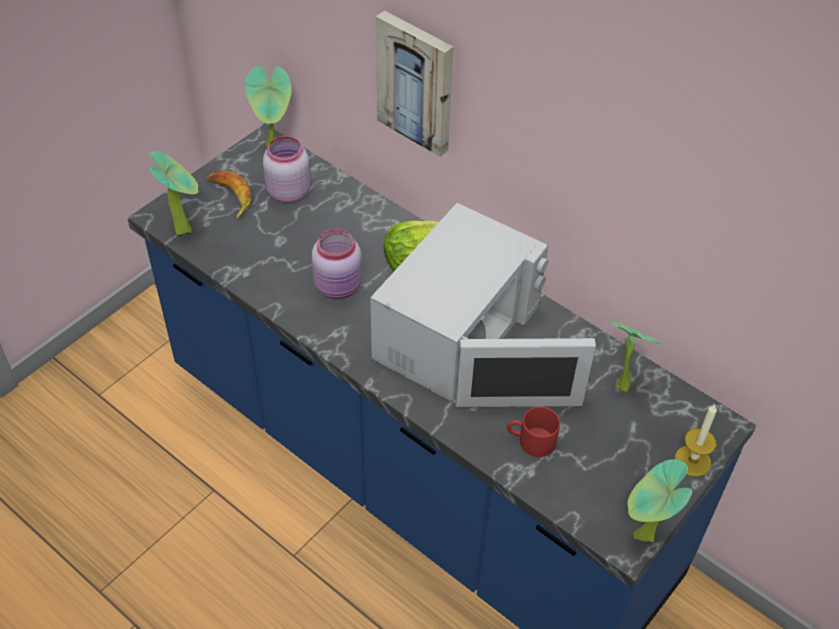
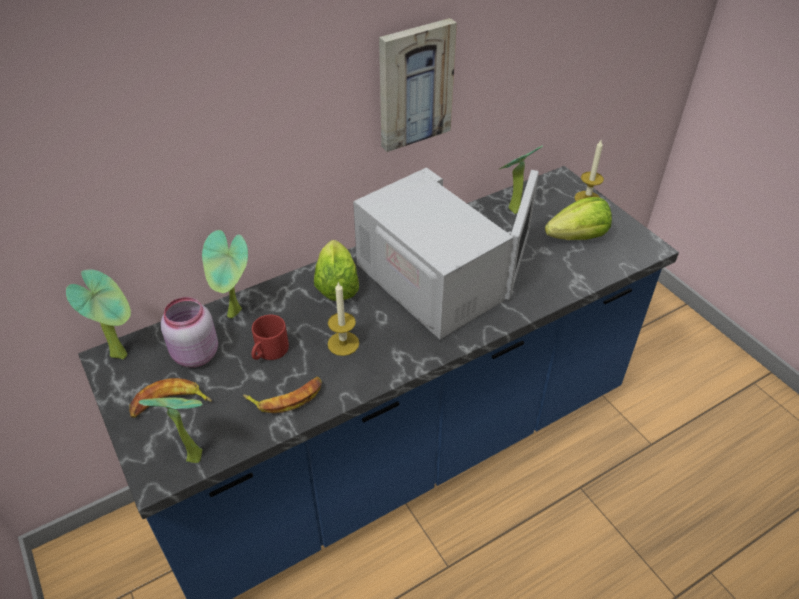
camera: 70 degrees left, 5 degrees down
(260, 267) = (286, 397): none -> banana
(339, 287) = (343, 343): pink jar -> candle
(417, 82) = (249, 147): picture -> picture (414, 84)
(530, 441) = (552, 269): red mug -> red mug (269, 352)
(605, 460) = (578, 237): none -> lettuce
(641, 539) = (647, 239): potted plant -> potted plant (235, 315)

